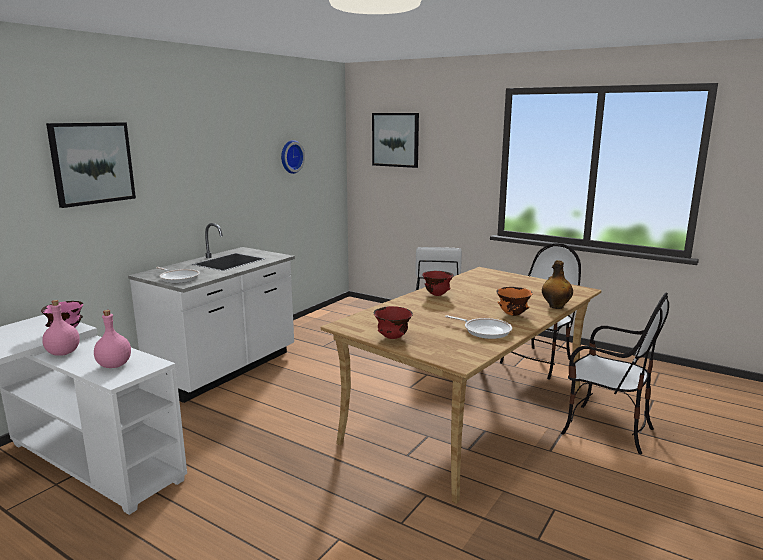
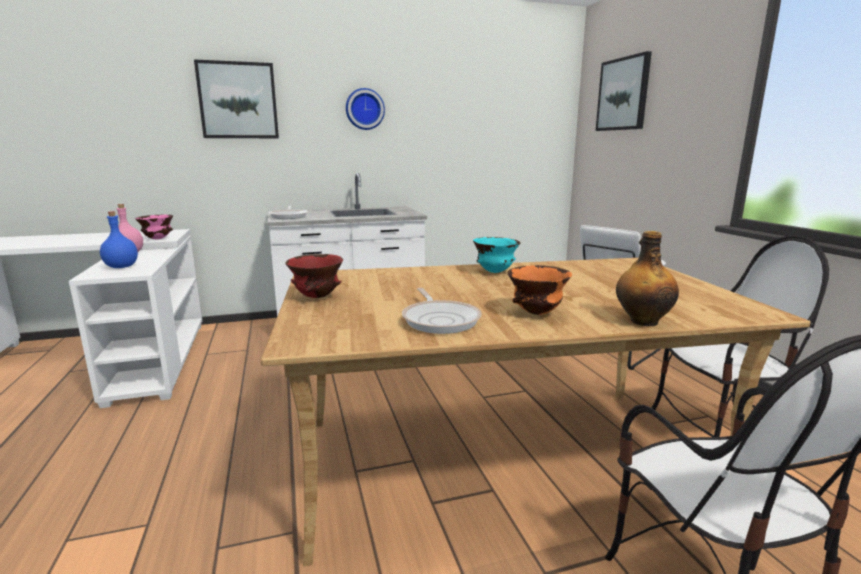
camera: 40 degrees right, 0 degrees up
(114, 365) = (121, 267): pink bottle -> blue bottle
(290, 156) = (485, 116): wall clock -> wall clock (364, 109)
(437, 295) = (495, 272): red bowl -> turquoise bowl

